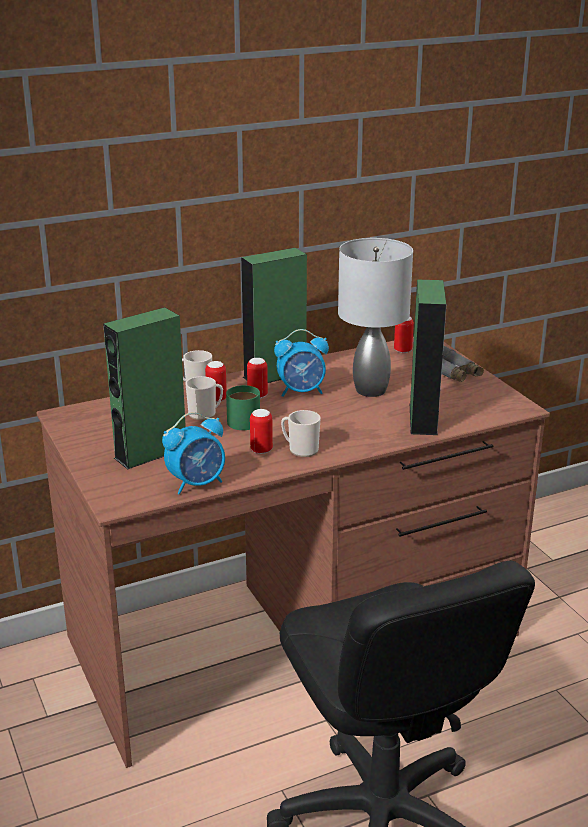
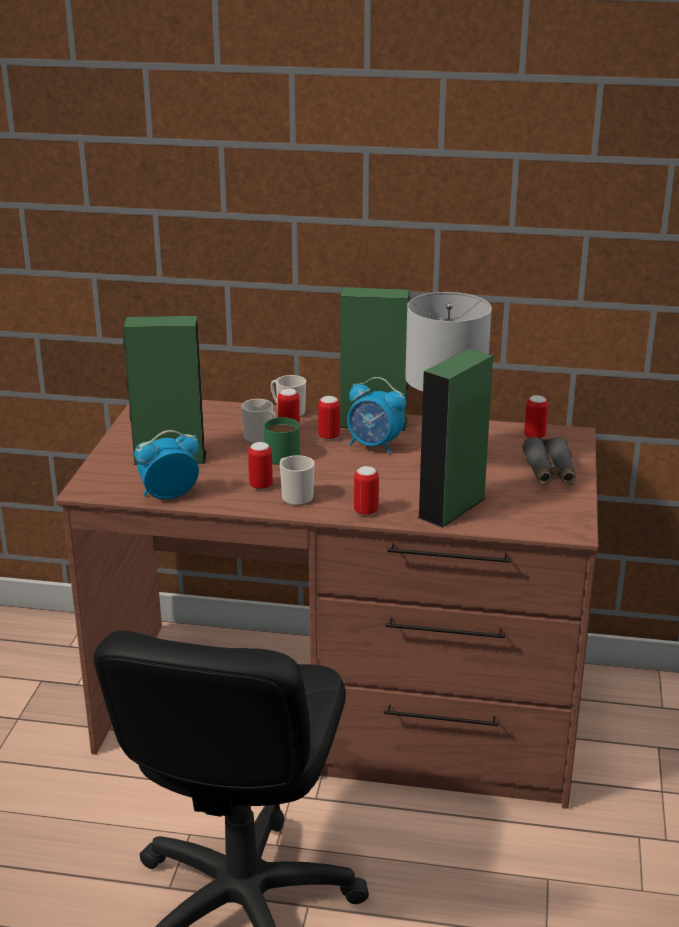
camera: 35 degrees right, 0 degrees up
(197, 483) = (168, 495): alarm clock -> alarm clock turned 150 degrees clockwise
(369, 442) = (366, 511): none -> can

